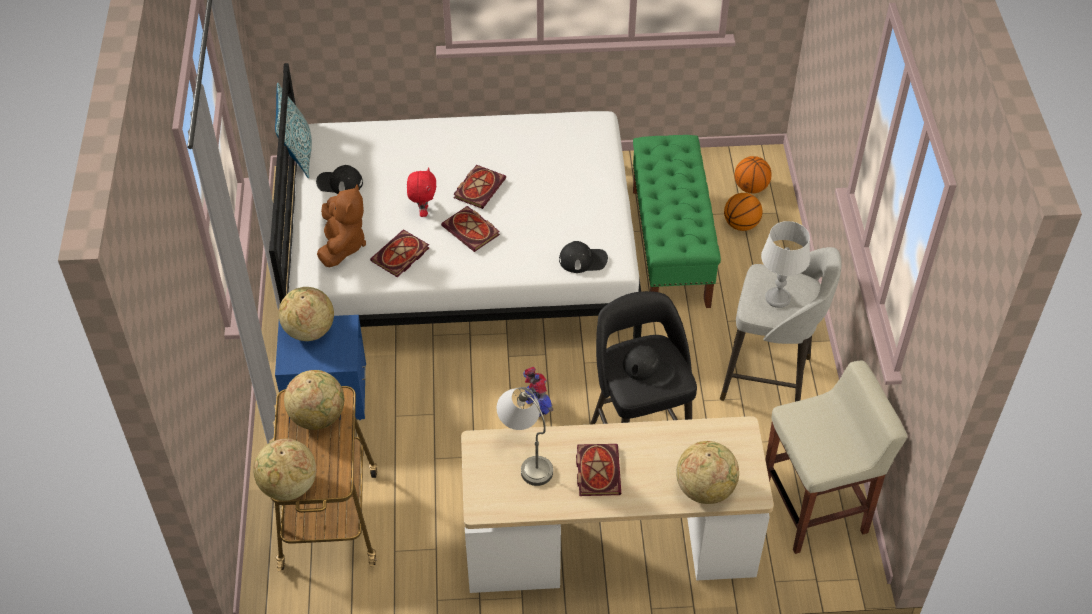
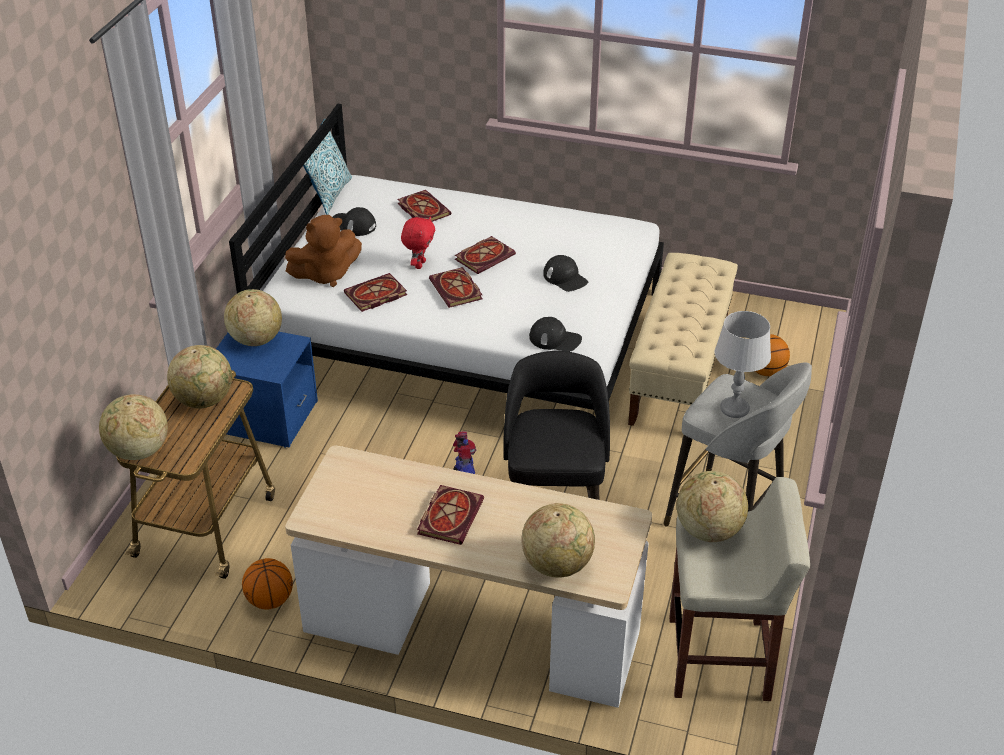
camera: 20 degrees right, 10 degrees down
(342, 245) = (325, 274): brown plush toy -> brown plush toy turned 45 degrees clockwise
(396, 149) = (422, 209): none -> book
(526, 455) = (384, 483): grey table lamp -> none
(648, 368) = (557, 438): black cap -> black cap (565, 278)
(670, 246) = (679, 373): green bench -> beige bench
(751, 188) = (792, 341): basketball -> basketball (270, 600)
(804, 419) = (708, 530): none -> globe

